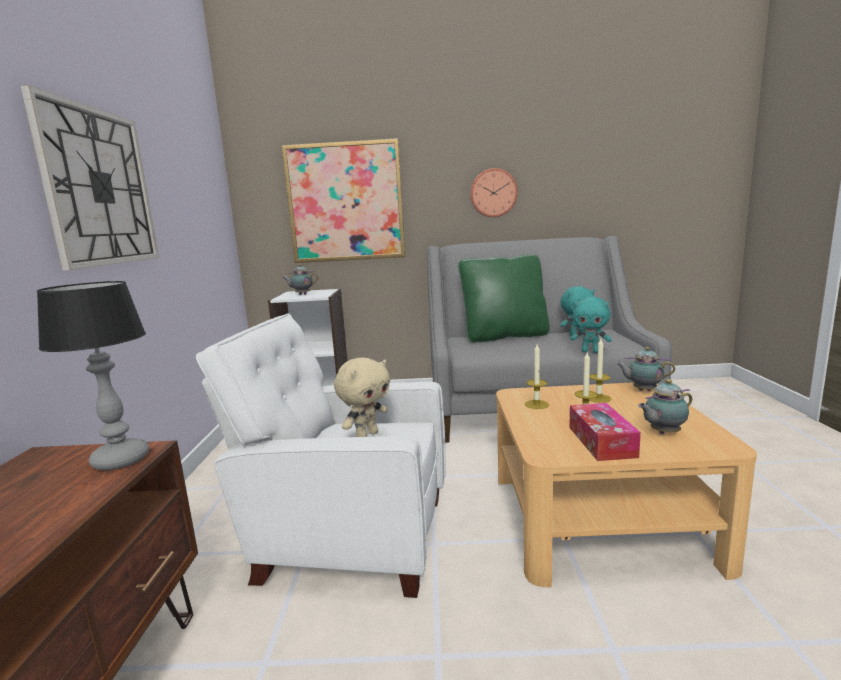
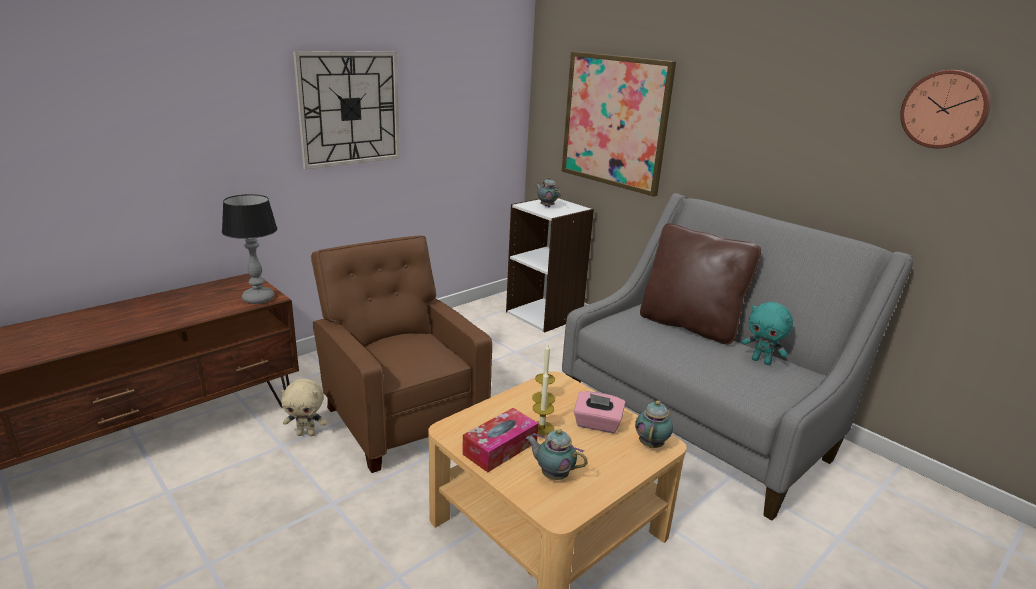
camera: 45 degrees right, 10 degrees up
(348, 536) = (401, 417): white armchair -> brown armchair
(366, 435) = (406, 351): beige plush toy -> beige plush toy (306, 434)
(493, 193) = (766, 148): wall clock -> wall clock (945, 109)
(504, 336) = (689, 325): green pillow -> brown pillow
(590, 351) = (711, 384): turquoise plush toy -> none
(598, 398) = (597, 424): candle -> pink tissue box
(643, 390) = (651, 443): teapot -> teapot turned 45 degrees clockwise

